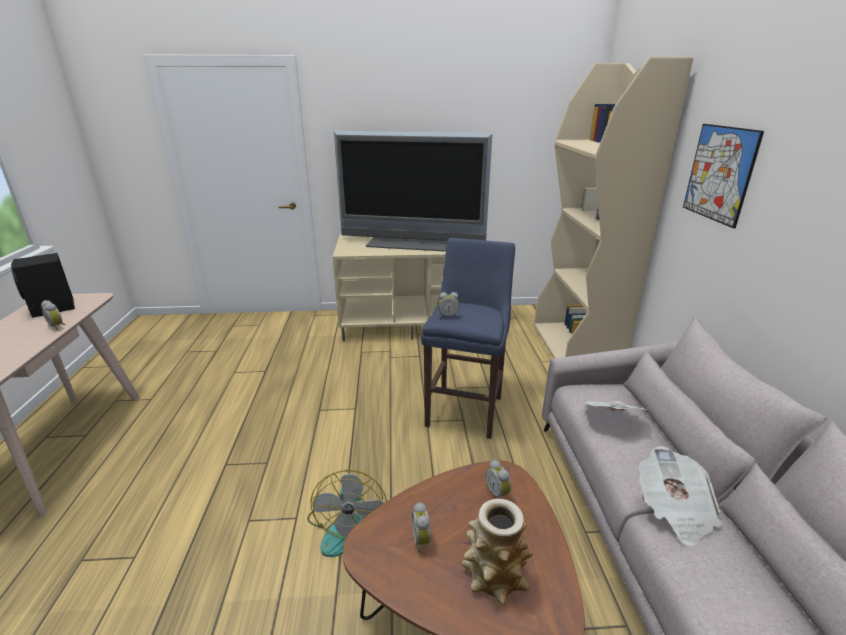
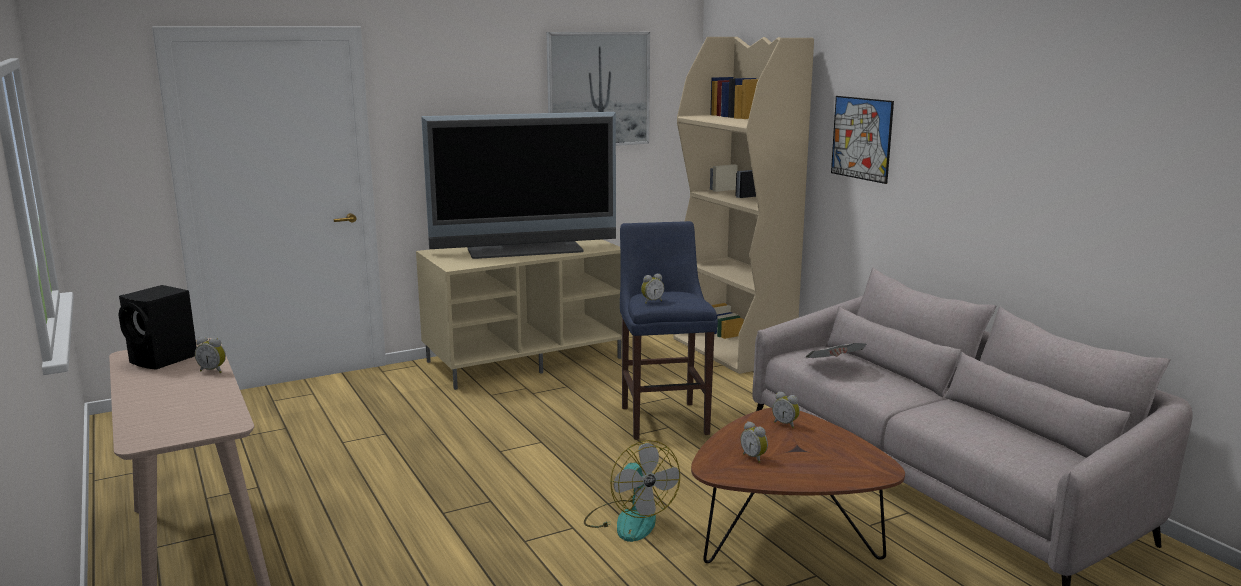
camera: 25 degrees left, 10 degrees down
(494, 575) = (824, 460): vase -> none
(498, 114) = (598, 90): none -> picture
(674, 510) = (918, 404): newspaper -> none

